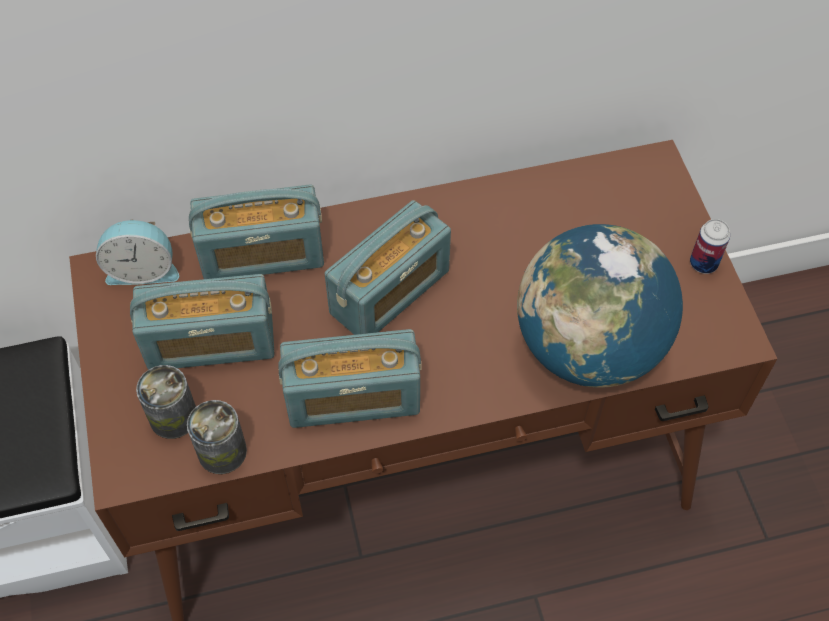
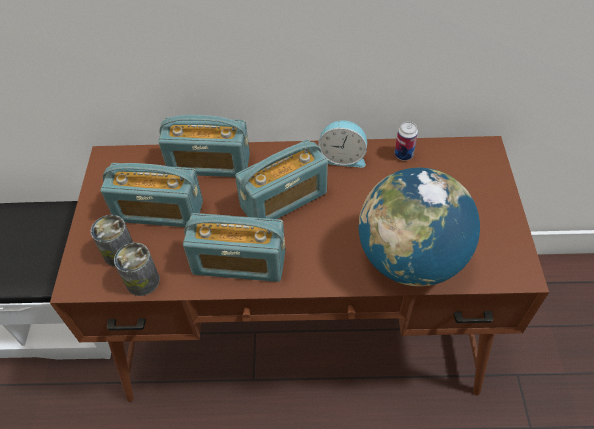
camera: 15 degrees right, 5 degrees down
(143, 269) = (133, 160): alarm clock -> alarm clock (342, 157)
(703, 263) = (506, 218): can -> can (403, 155)

